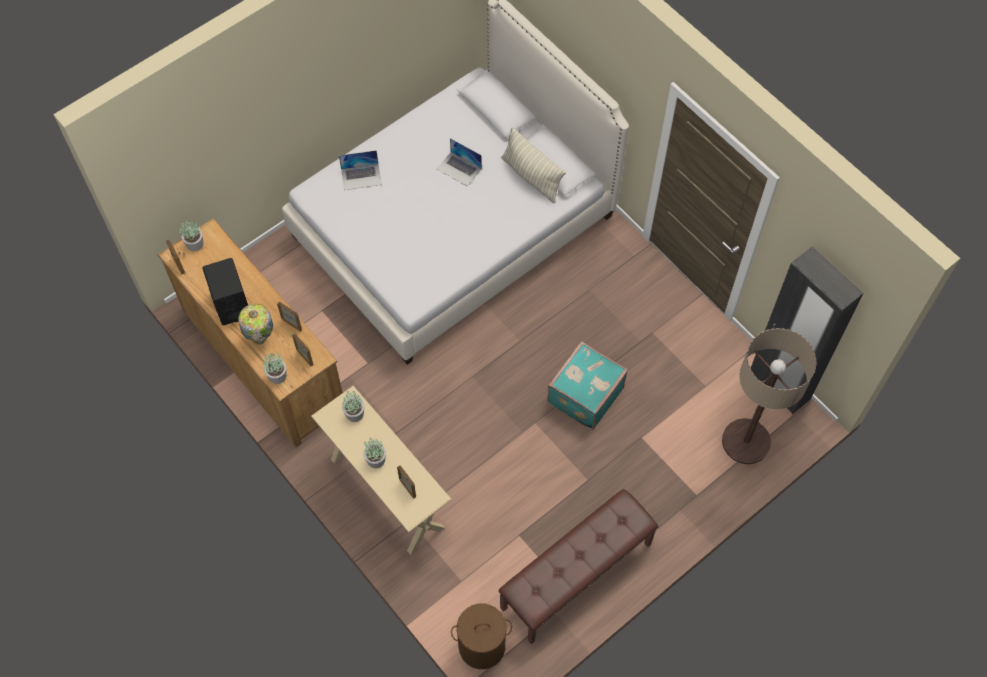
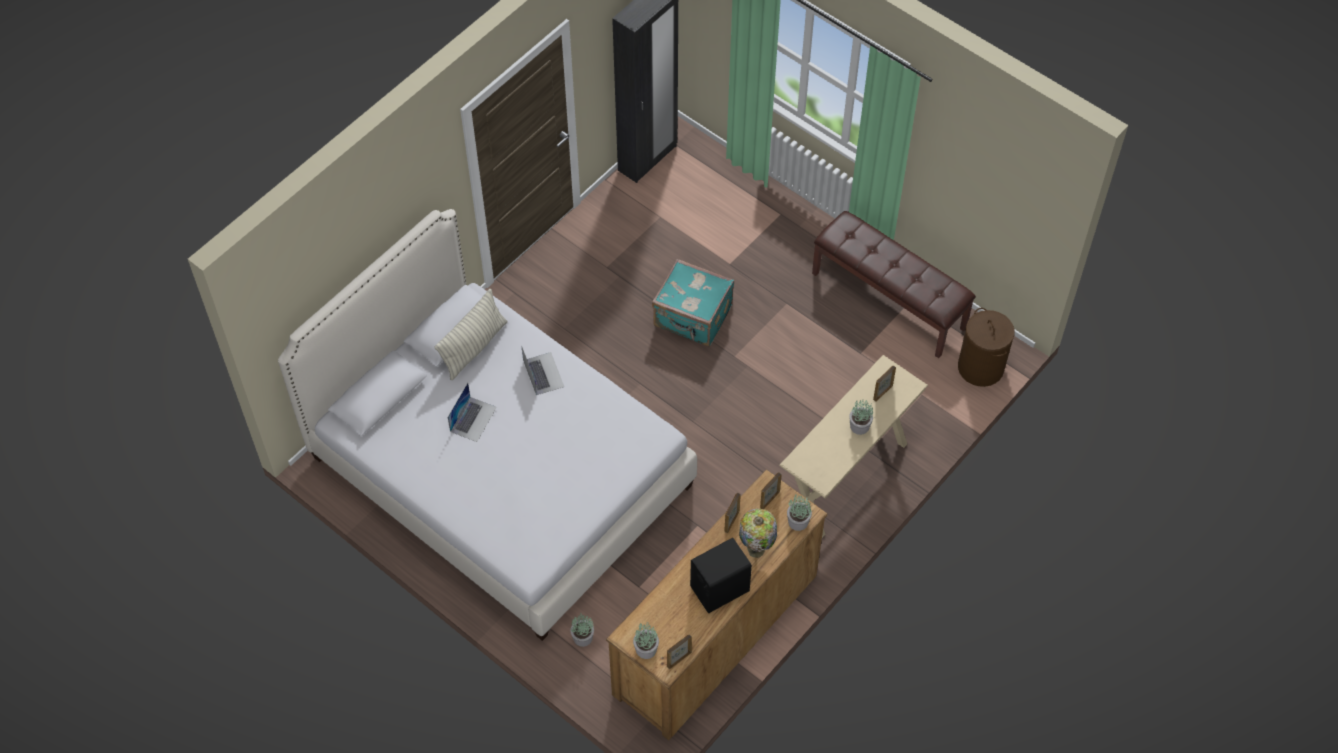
camera: 100 degrees left, 5 degrees down
(354, 413) = (812, 456): potted plant -> potted plant (582, 638)
(361, 176) = (500, 516): laptop -> laptop (543, 373)
(746, 441) = (714, 180): floor lamp -> none

